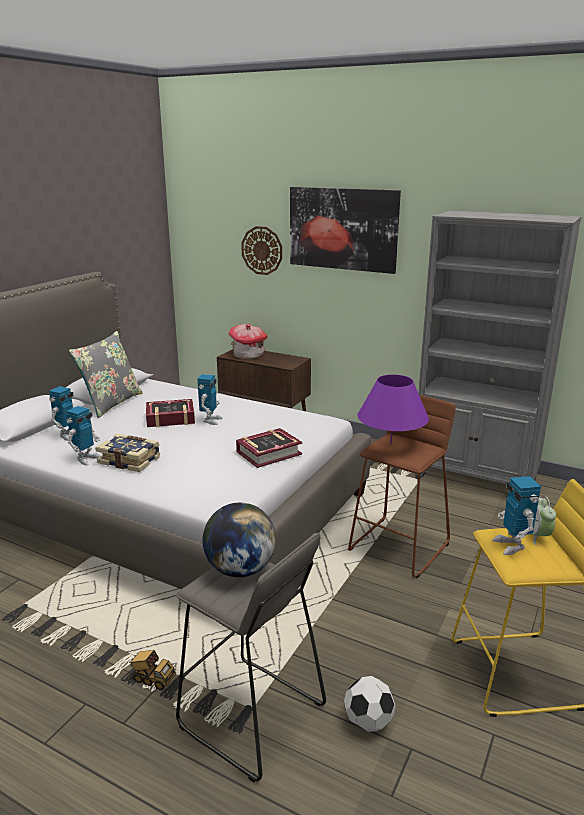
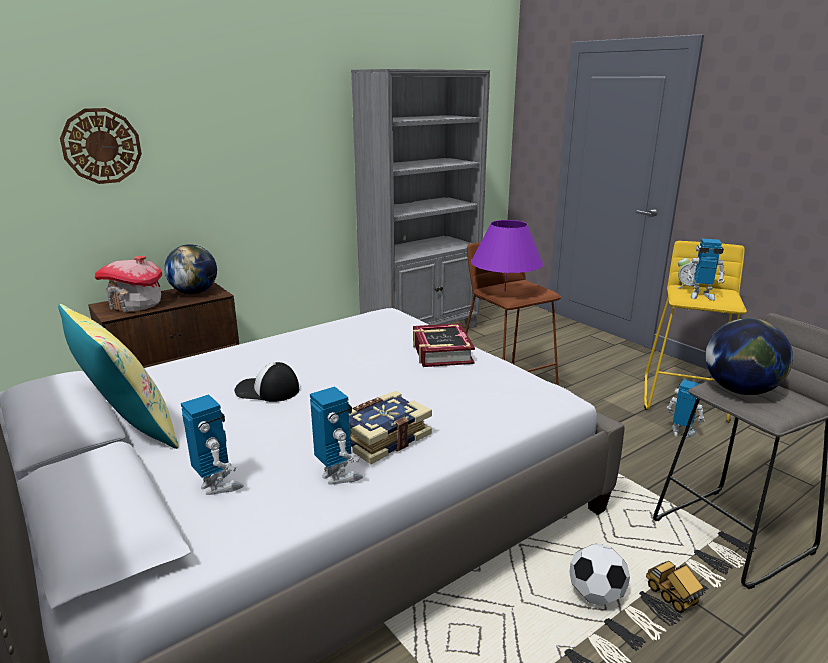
camera: 65 degrees left, 0 degrees up
(111, 403) = (128, 429): grey pillow -> yellow pillow
(152, 679) = (672, 597): toy truck -> toy truck turned 75 degrees counterclockwise
(170, 418) = (267, 390): book -> cap
(210, 420) = (309, 367): toy robot -> toy robot (681, 433)
(283, 360) = (194, 292): none -> globe
(343, 229) = (227, 101): picture -> none
(368, 722) = (736, 474): football -> football (595, 595)

